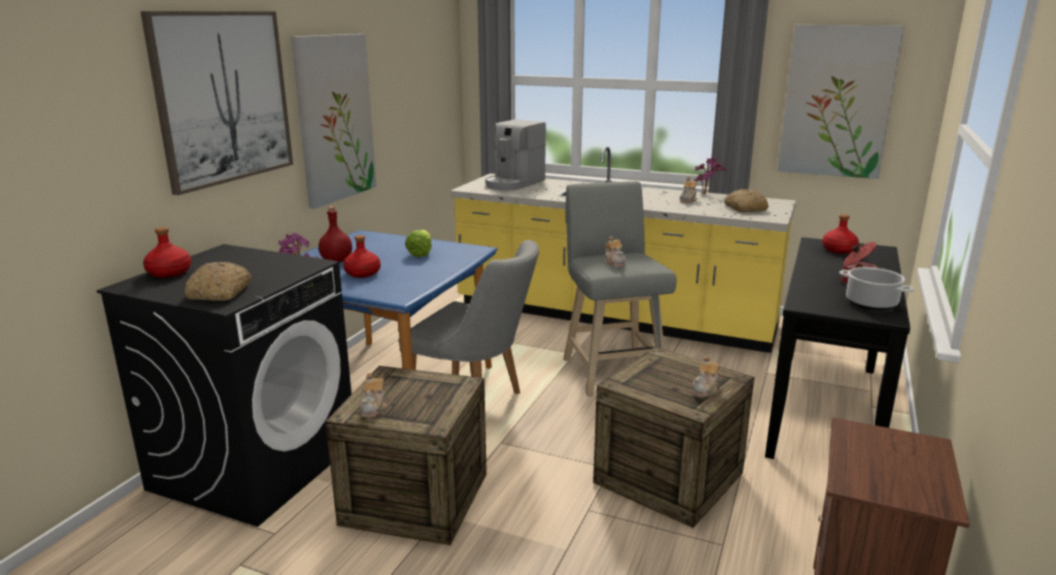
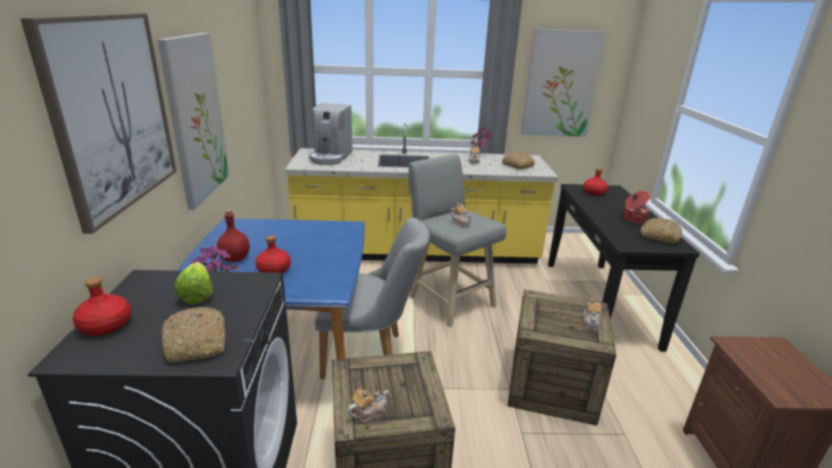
camera: 25 degrees left, 5 degrees up
(374, 408) = (368, 412): teapot -> teapot turned 105 degrees counterclockwise
(422, 252) = (307, 236): lettuce -> lettuce (199, 292)
(870, 303) = (659, 236): cooking pot -> bread

